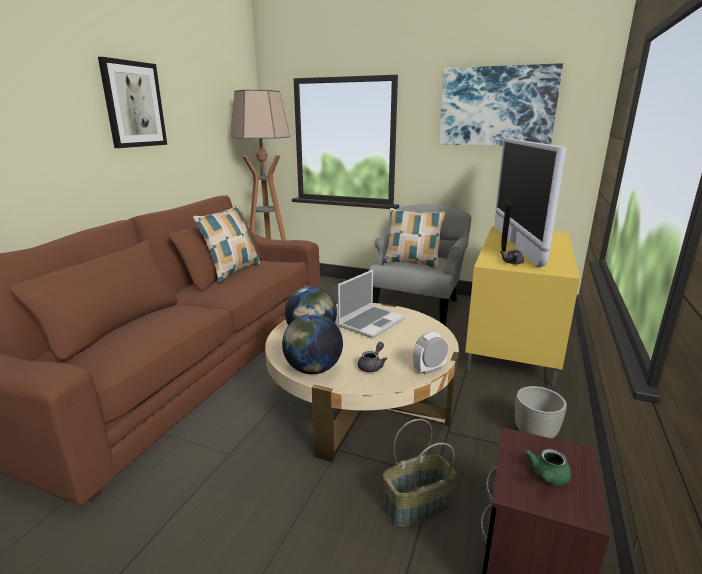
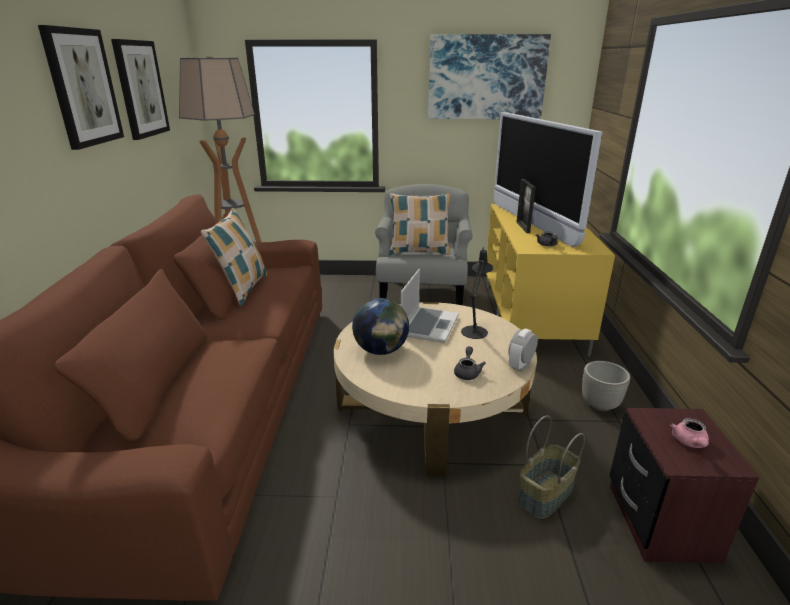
camera: 20 degrees left, 5 degrees up
(193, 111) = (140, 89): none -> picture
(313, 369) = (414, 388): globe -> none
(410, 333) = (475, 330): none -> black table lamp
(547, 477) = (689, 443): green teapot -> pink teapot

